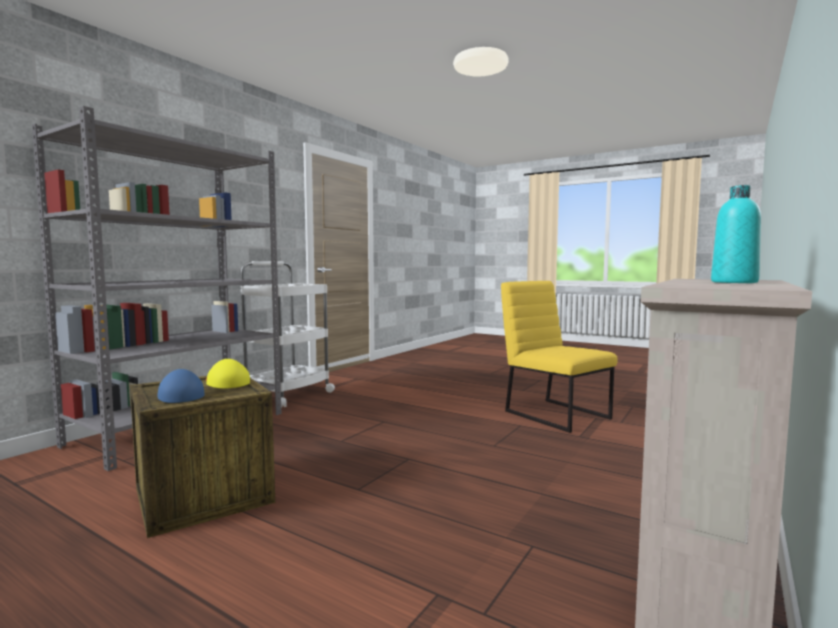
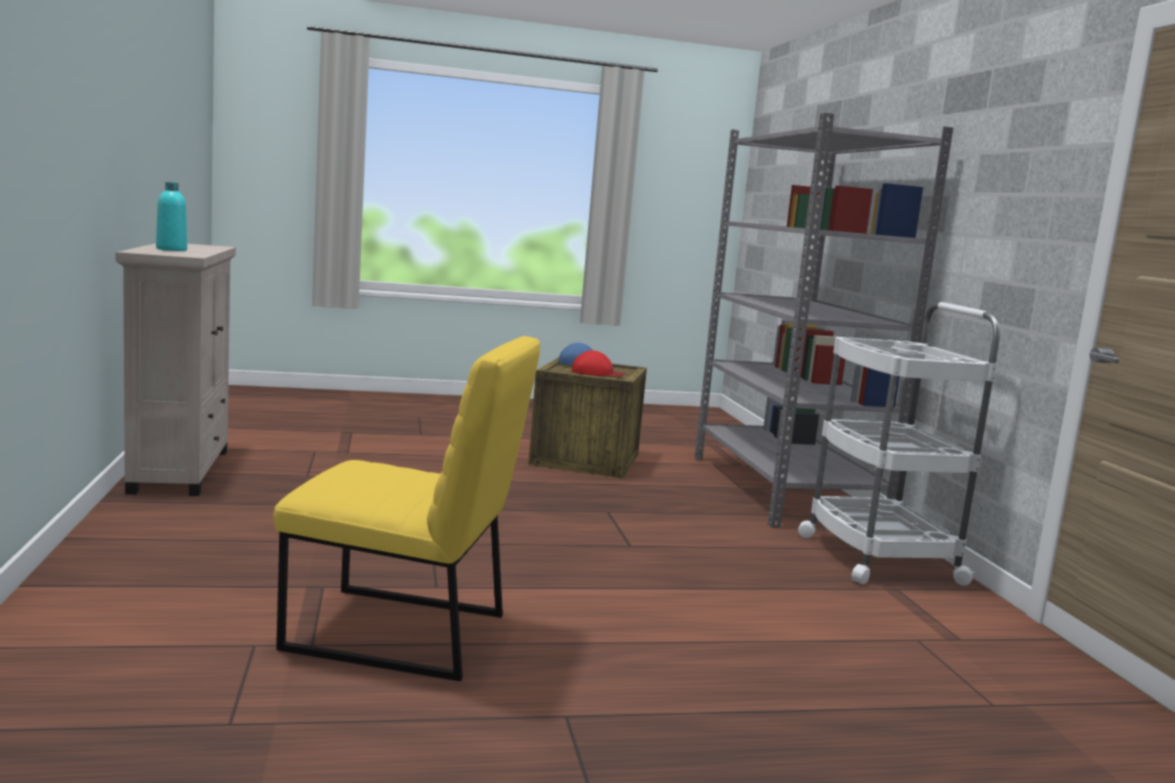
camera: 135 degrees right, 5 degrees up
(226, 382) = (597, 373): yellow cap -> red cap

